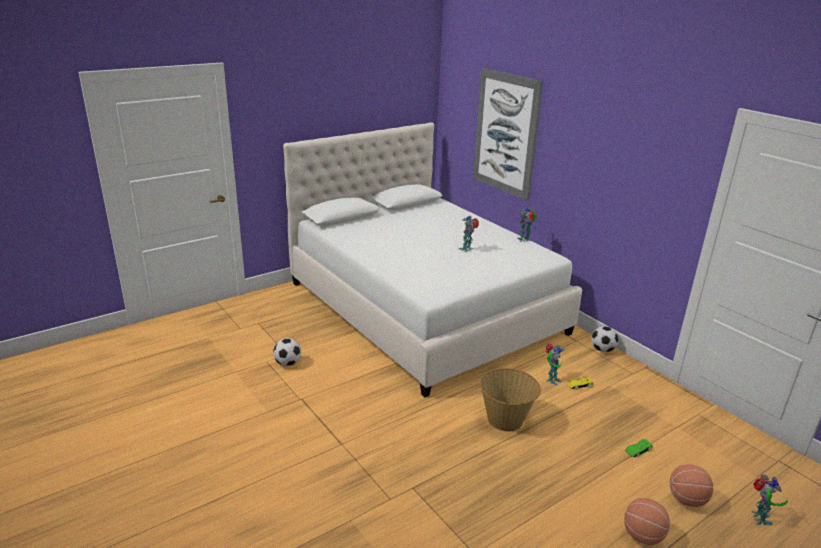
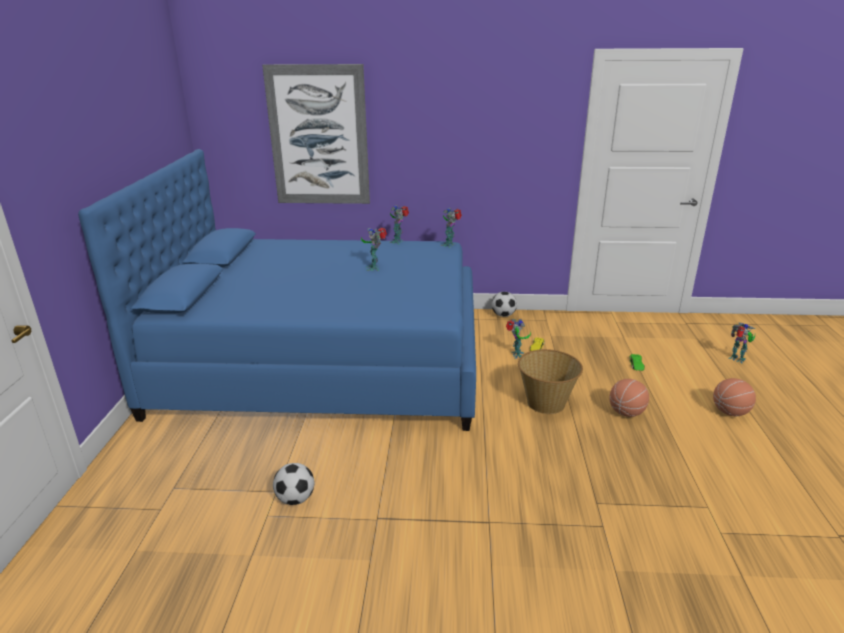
camera: 50 degrees left, 0 degrees up
(424, 307) = (325, 361): white bed -> blue bed
(555, 258) = (450, 244): none -> toy robot
(687, 499) = (703, 374): basketball -> basketball (626, 412)

